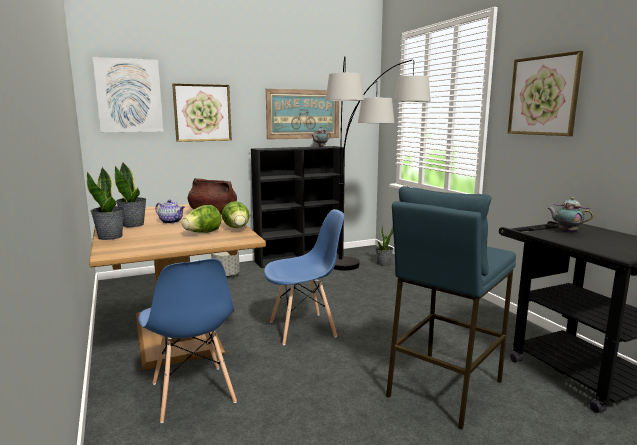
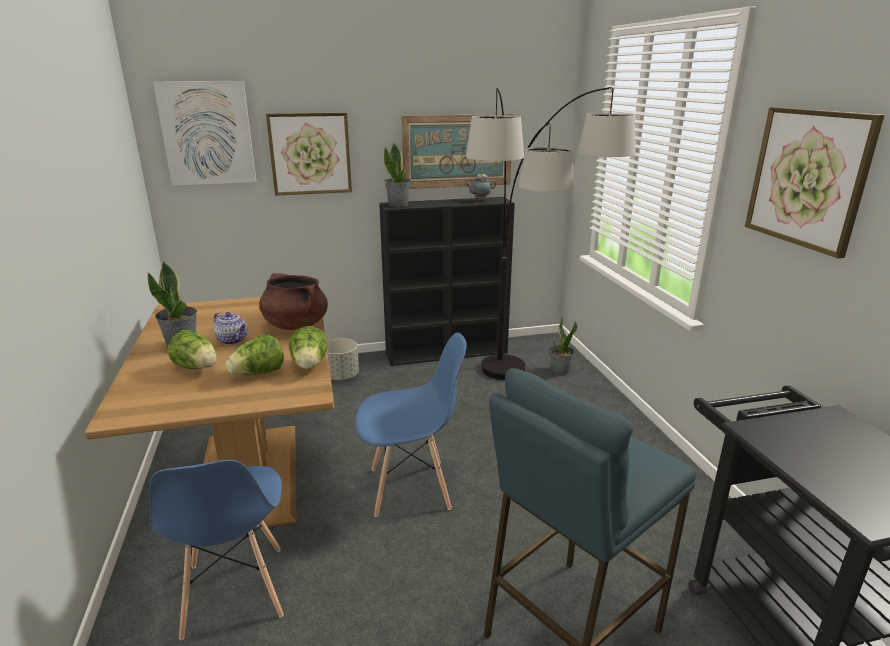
camera: 10 degrees right, 10 degrees up
(110, 237) = (139, 373): potted plant -> potted plant (398, 205)
(154, 233) = (197, 367): none -> lettuce
(566, 231) = (798, 428): teapot -> none

